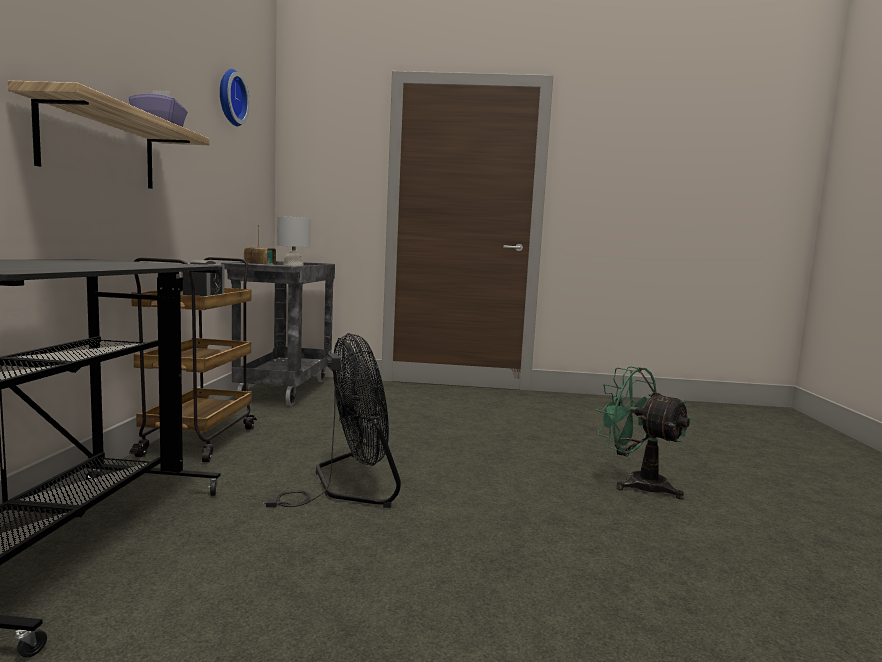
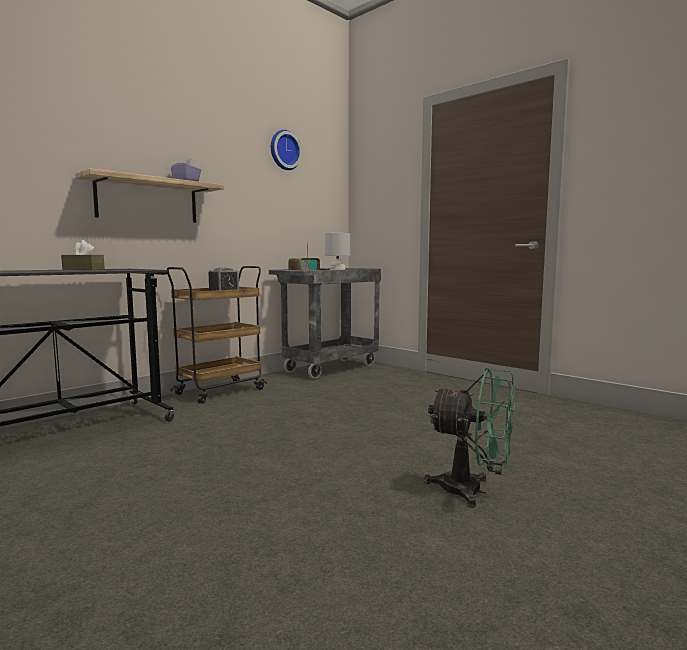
camera: 40 degrees right, 0 degrees up
(76, 262) = (83, 269): none -> brown tissue box
(343, 483) = (243, 431): black fan -> none
(636, 483) = (472, 491): green fan -> green fan turned 120 degrees clockwise

